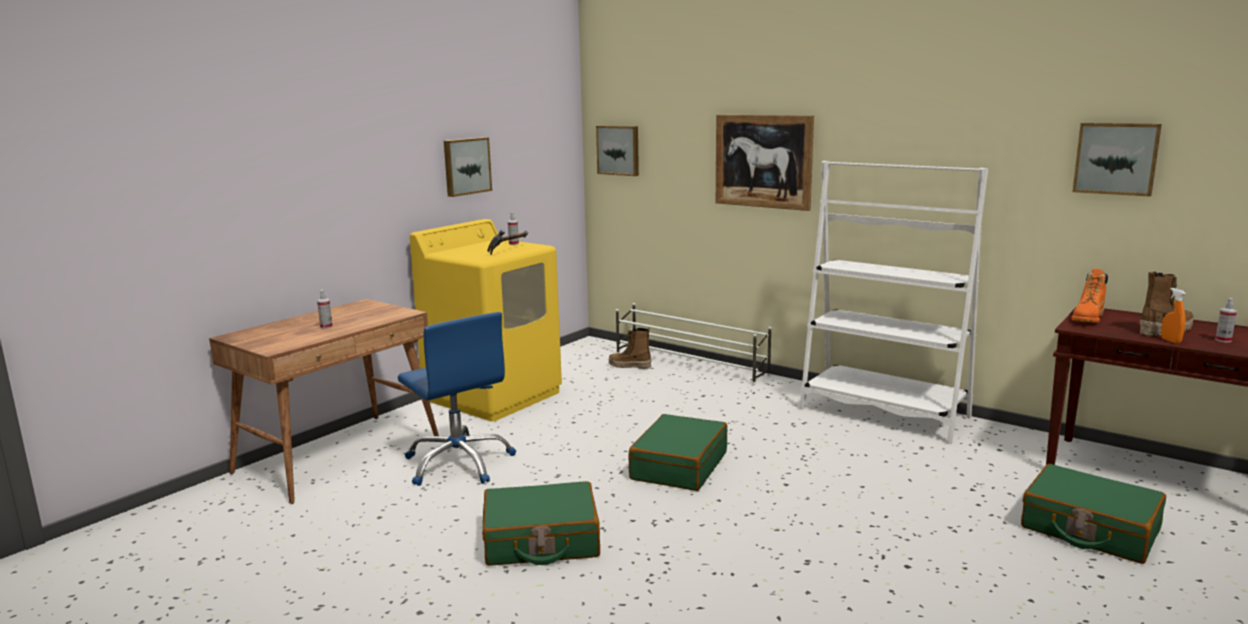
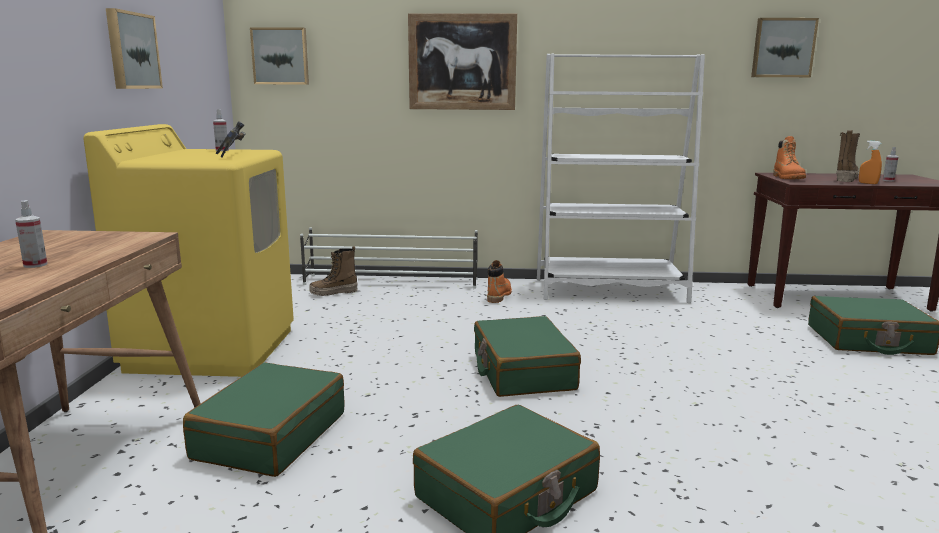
camera: 35 degrees left, 0 degrees up
(459, 463) = (270, 435): blue office chair -> green suitcase
(765, 396) = (499, 295): none -> orange boot

